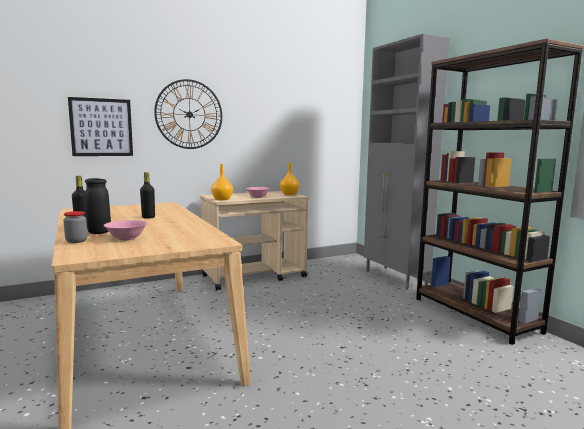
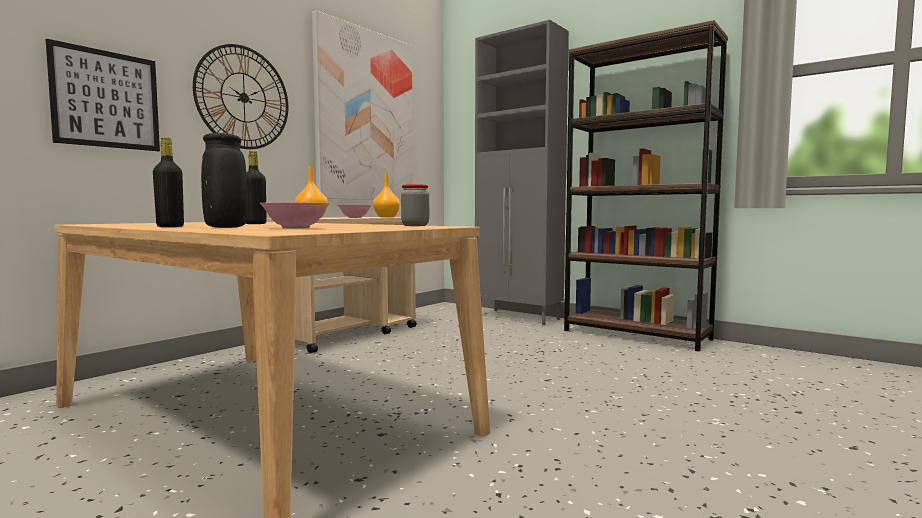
camera: 25 degrees left, 5 degrees down
(76, 241) = (217, 229): jar -> jar (415, 225)
(286, 115) = (365, 116): none -> picture

